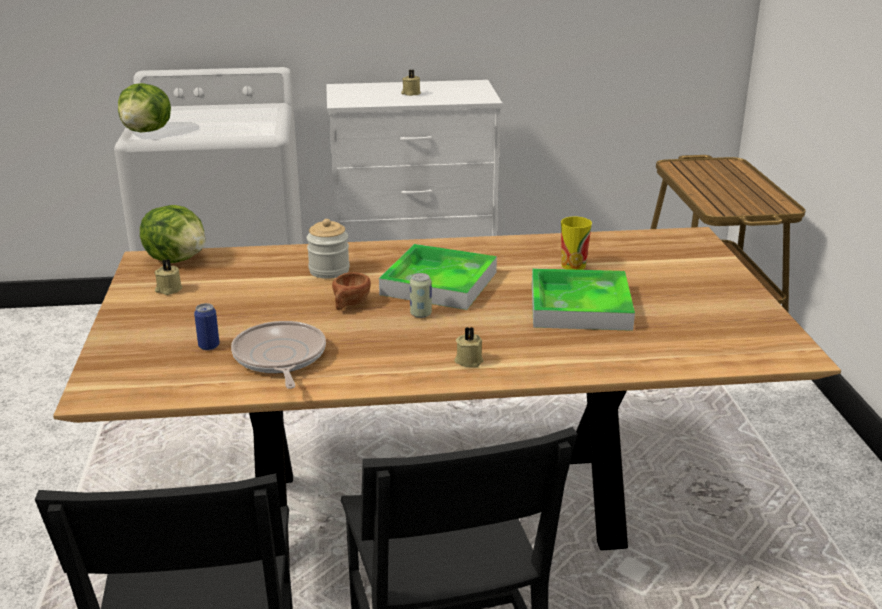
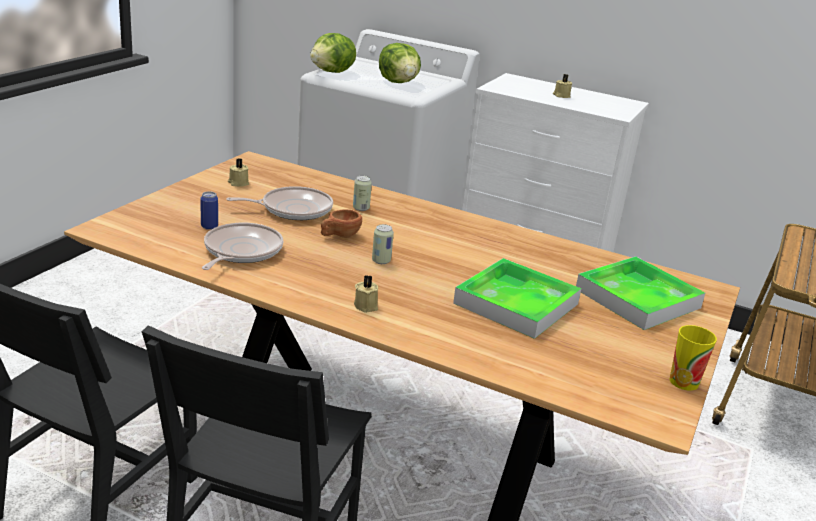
camera: 30 degrees right, 0 degrees up
(177, 259) = (273, 166): lettuce -> lettuce (399, 82)
(266, 296) = (293, 209): none -> frying pan
(329, 270) = (361, 208): jar -> can
(439, 283) = (428, 245): tray -> tray (637, 298)
(573, 265) = (559, 272): cup -> cup (684, 382)

